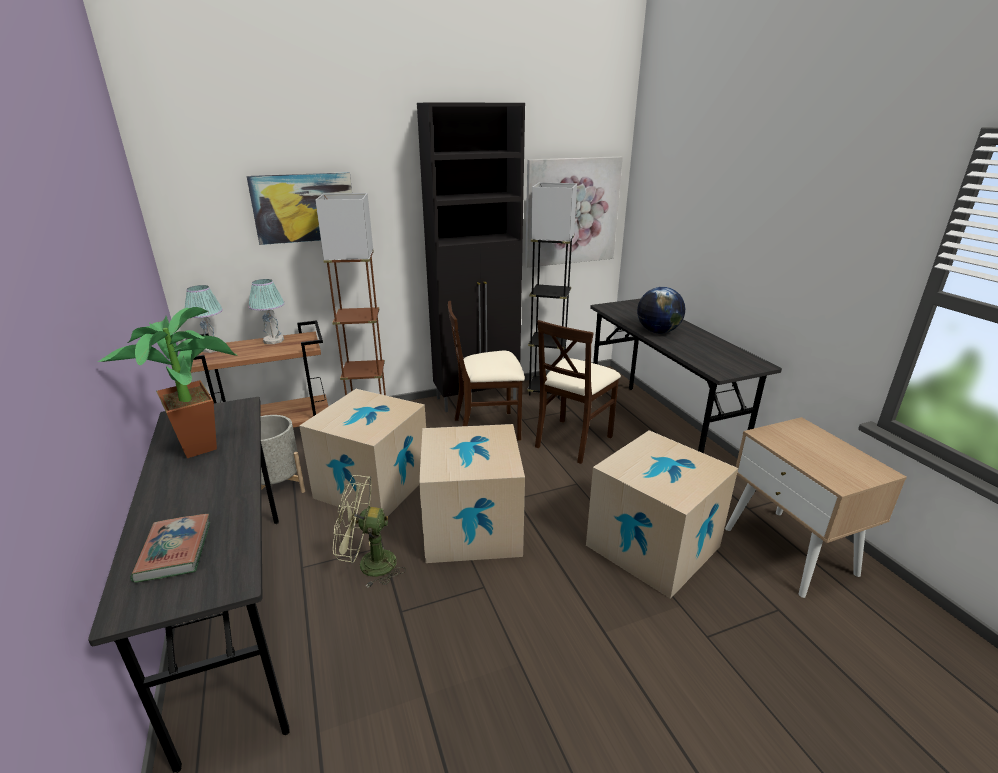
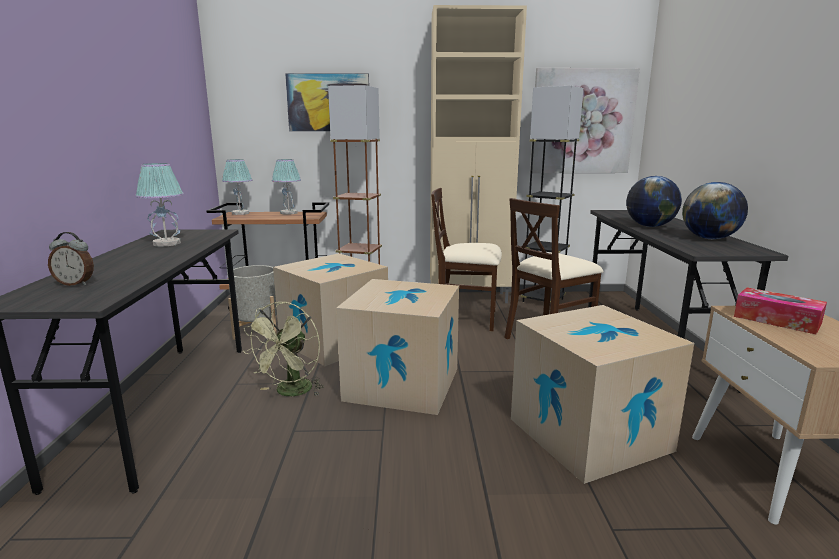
camera: 20 degrees right, 10 degrees down
(175, 551) = (75, 284): book -> alarm clock
(202, 443) = (167, 243): potted plant -> table lamp
(368, 565) = (290, 393): green fan -> green fan turned 90 degrees counterclockwise
(477, 398) = (470, 298): black cabinet -> beige cabinet
(714, 348) = (709, 238): none -> globe
(794, 442) = (776, 320): none -> tissue box

